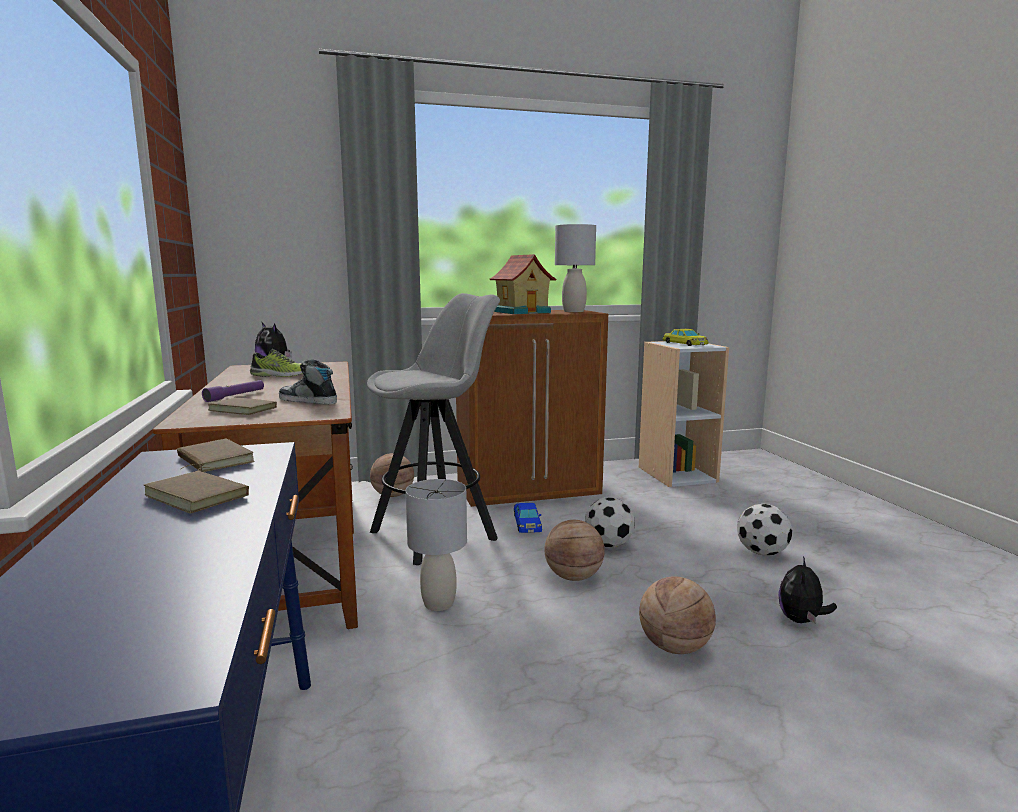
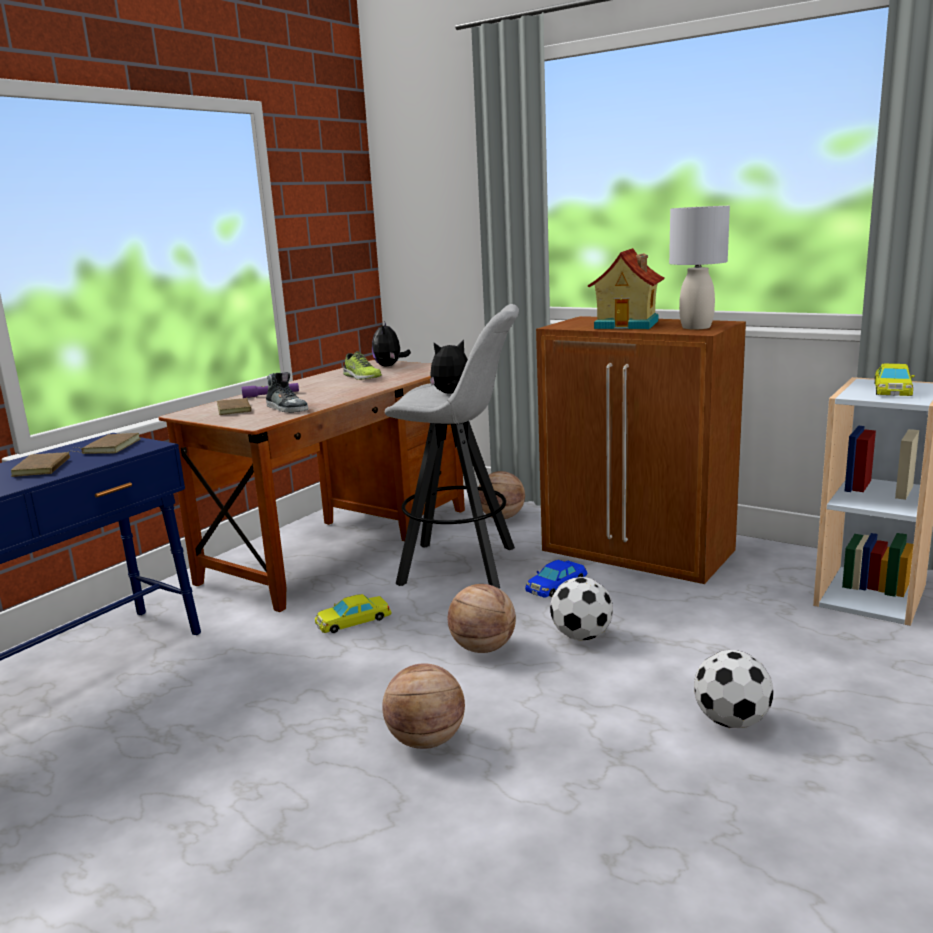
camera: 50 degrees right, 5 degrees up
(308, 401) = (287, 408): shoe -> shoe turned 150 degrees clockwise
(439, 603) = (353, 620): grey table lamp -> yellow toy car
(801, 620) = (588, 794): plush toy -> plush toy (452, 394)

